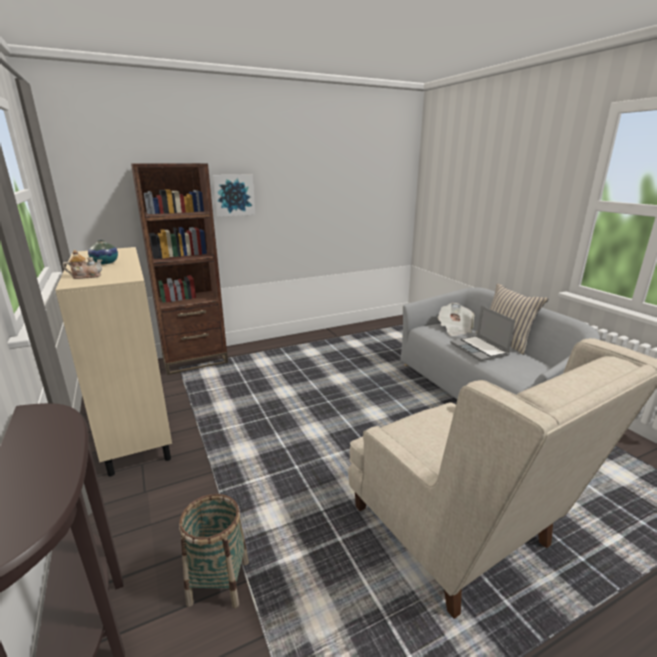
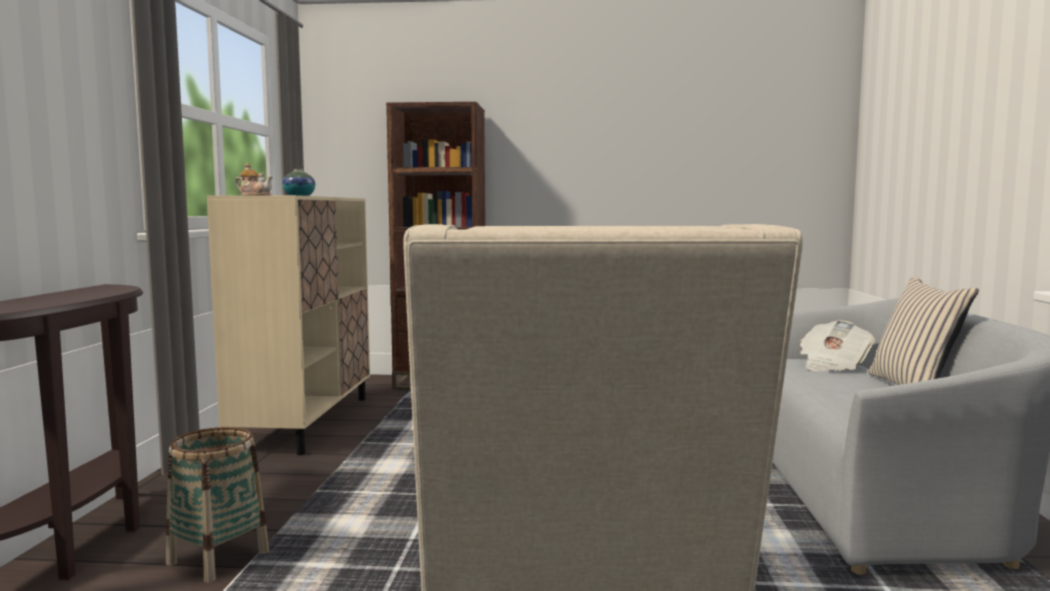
camera: 30 degrees right, 15 degrees down
(233, 195) = (528, 153): picture -> none
(480, 349) = (839, 388): laptop -> none

